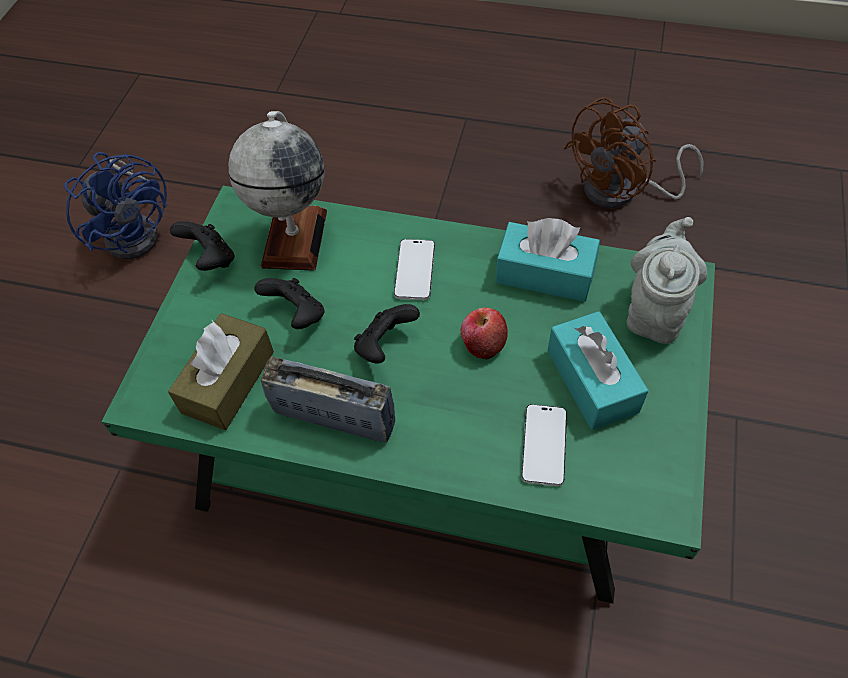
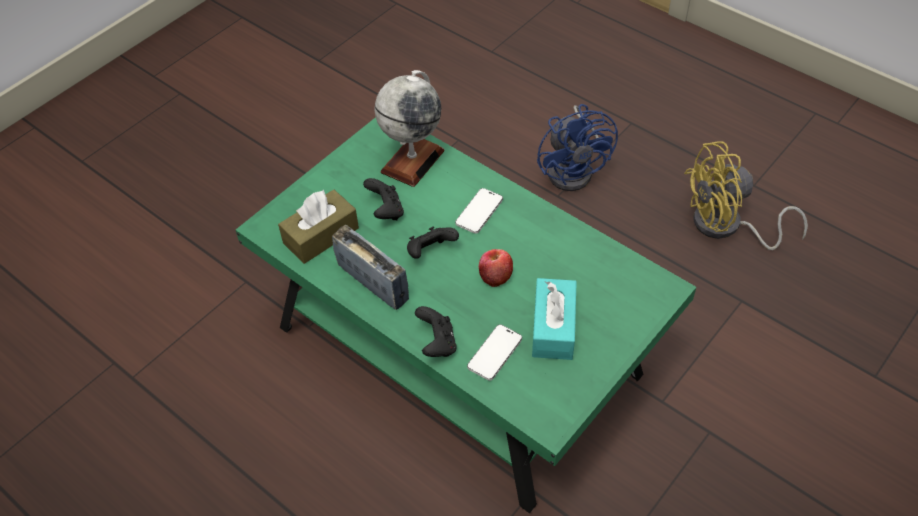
camera: 25 degrees right, 5 degrees down
(137, 230) = (336, 122): blue fan -> blue fan (574, 169)
(210, 259) = (351, 155): black game controller -> black game controller (437, 343)
(544, 274) = (567, 247): turquoise tissue box -> none
(622, 192) = (726, 227): brown fan -> yellow fan
(655, 311) = (628, 301): grey teapot -> none

